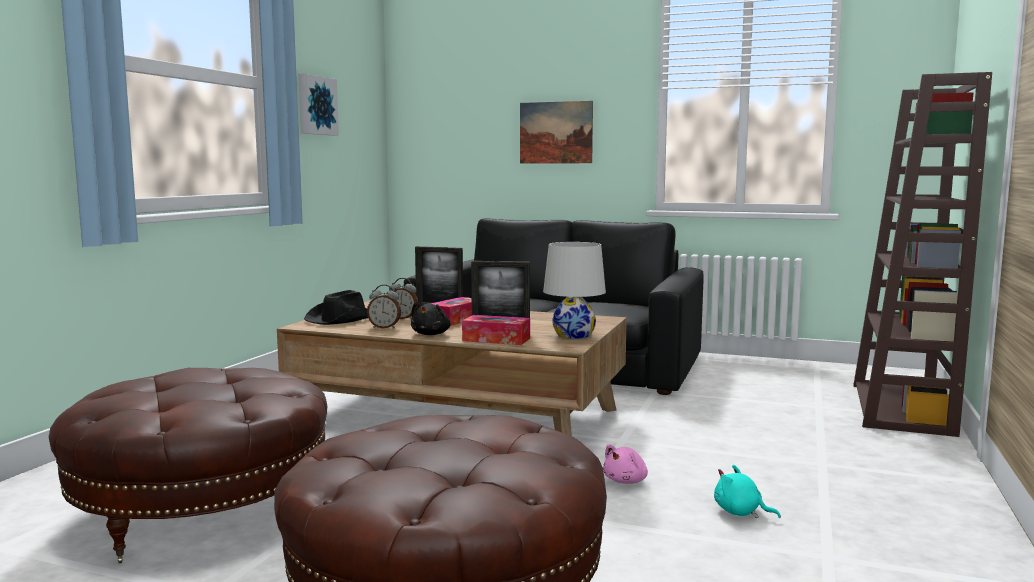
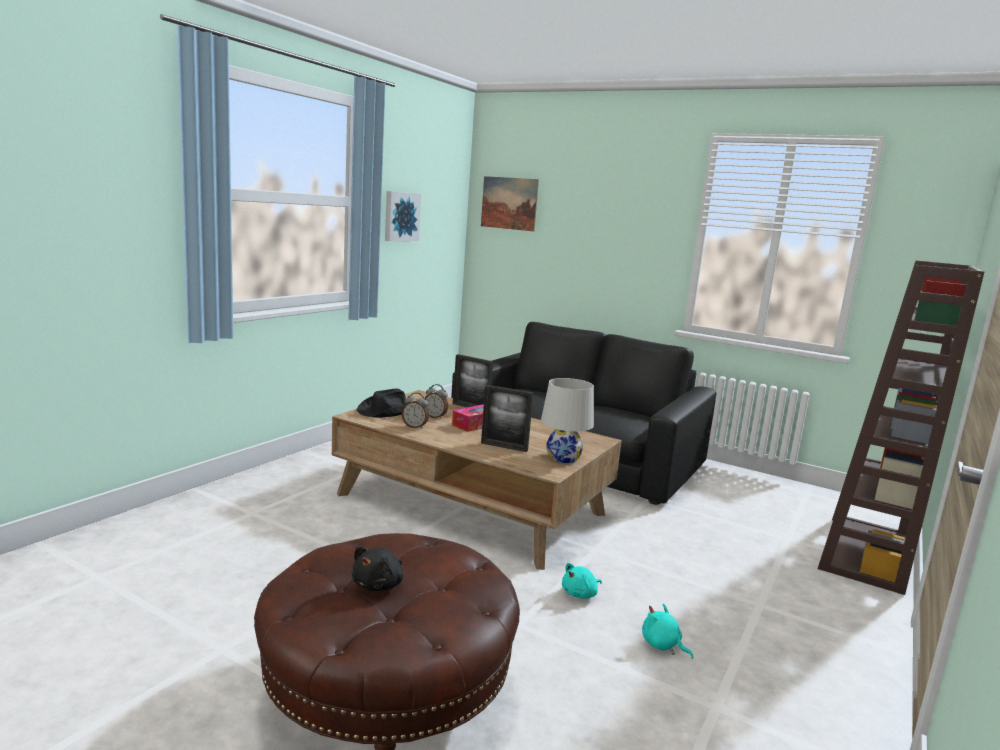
camera: 10 degrees right, 5 degrees up
(203, 512) = (245, 568): brown ottoman -> none
(431, 334) = (447, 440): black plush toy -> black plush toy (379, 585)
(496, 339) = (496, 455): tissue box -> none
(556, 132) = (604, 251): picture -> picture (509, 203)
(626, 481) = (580, 594): pink plush toy -> turquoise plush toy

